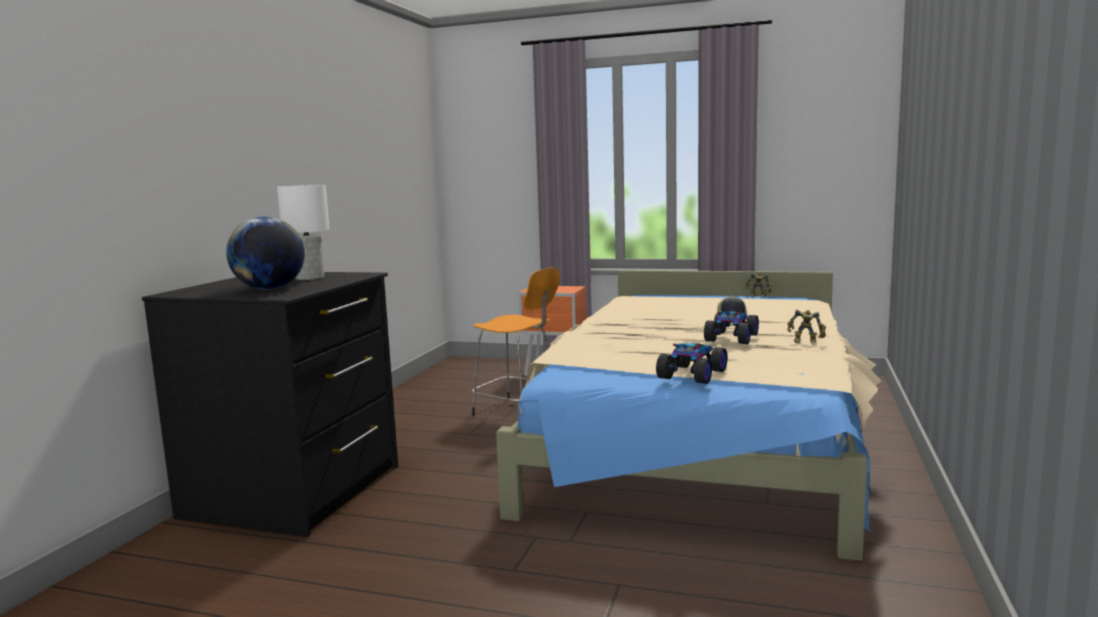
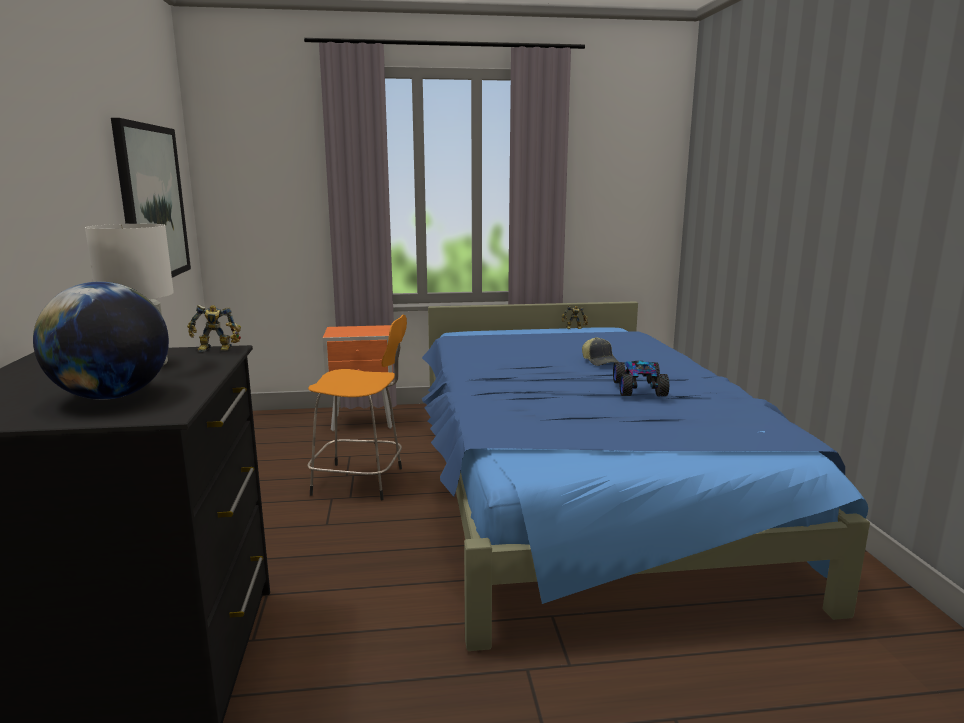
camera: 25 degrees left, 5 degrees up
(389, 179) = (152, 203): none -> picture
(693, 374) = (670, 446): toy car -> none
(701, 436) = (579, 486): beige bed -> blue bed
(806, 342) = (708, 387): toy robot -> toy robot (215, 350)

